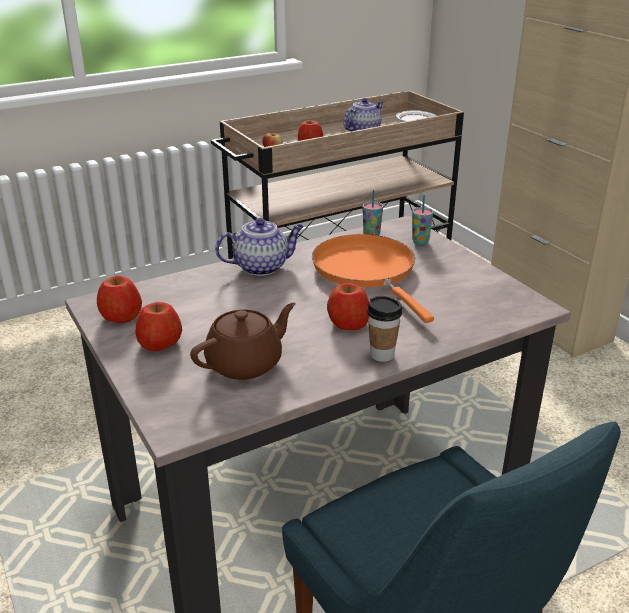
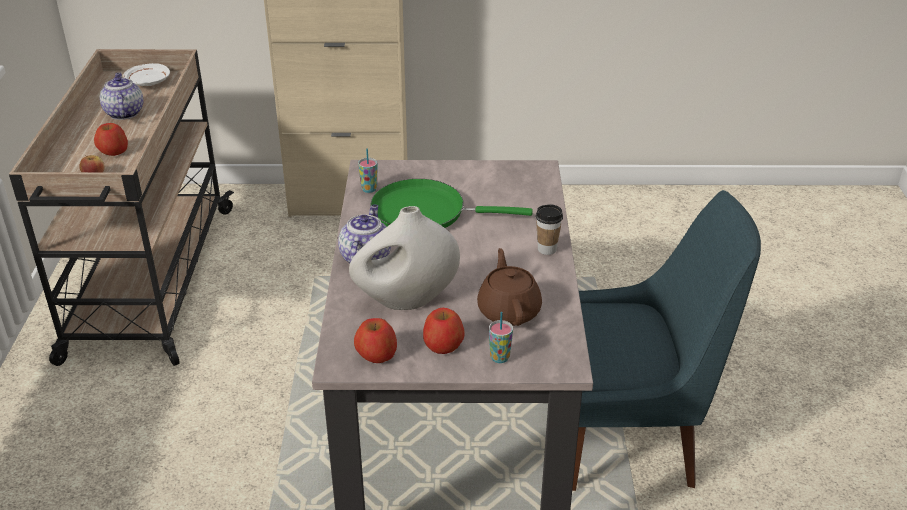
camera: 60 degrees left, 5 degrees up
(213, 305) = (406, 301): none -> white vase
(348, 323) = (493, 248): apple -> none
(367, 271) = (425, 212): orange frying pan -> green frying pan
(420, 242) = (404, 173): cup -> cup (499, 358)

